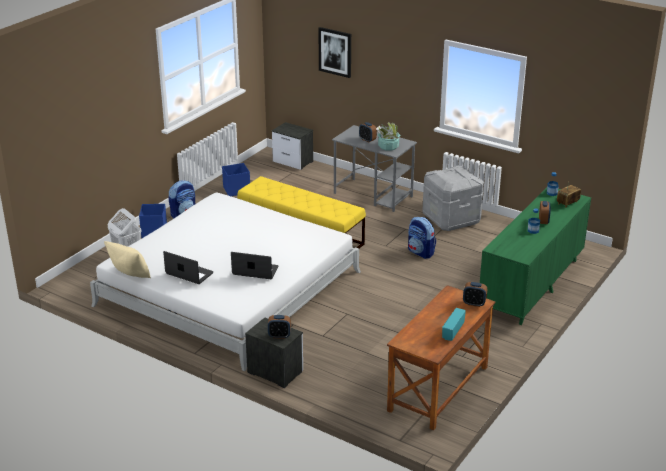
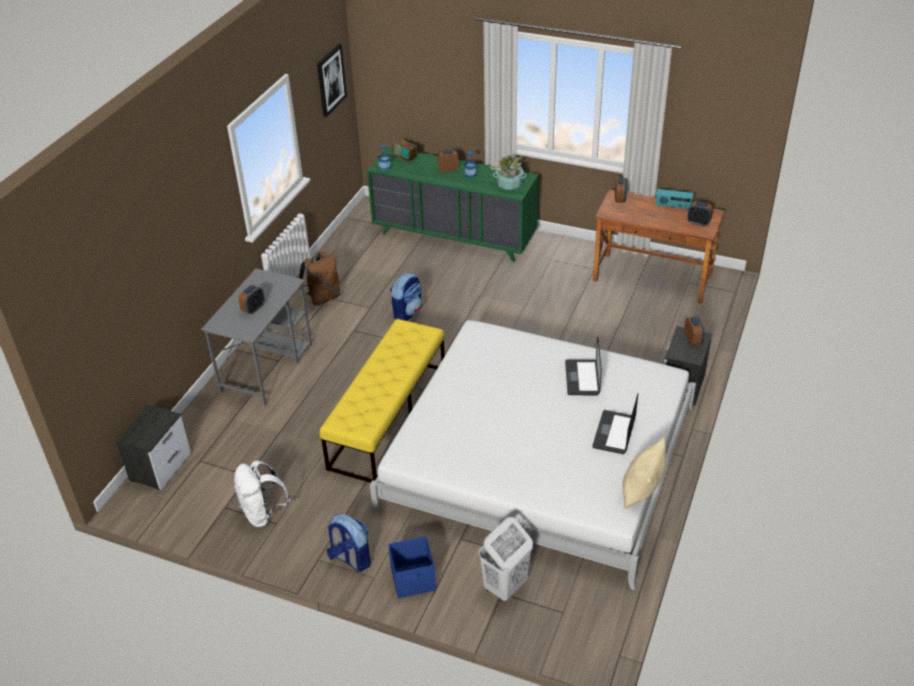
camera: 100 degrees left, 10 degrees up
(236, 190) = (263, 513): blue storage box -> white backpack
(335, 52) = (137, 270): picture -> picture (331, 80)
(388, 146) = (273, 289): potted plant -> potted plant (509, 184)
(418, 341) = (698, 223): none -> alarm clock
(451, 219) = (323, 298): grey storage box -> brown backpack

